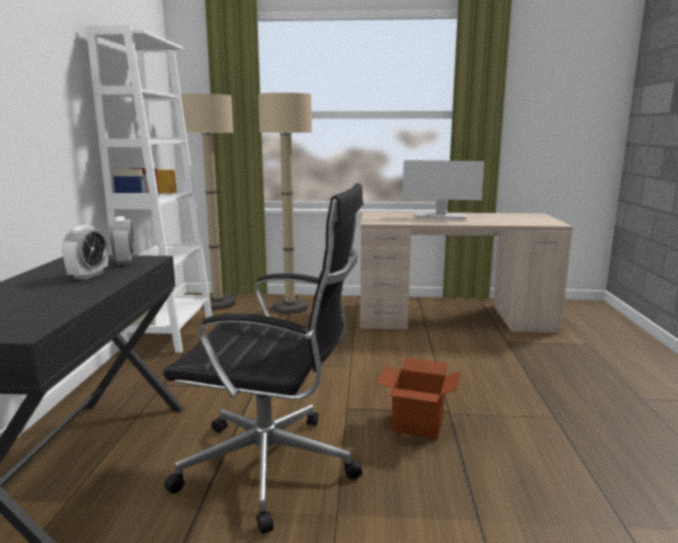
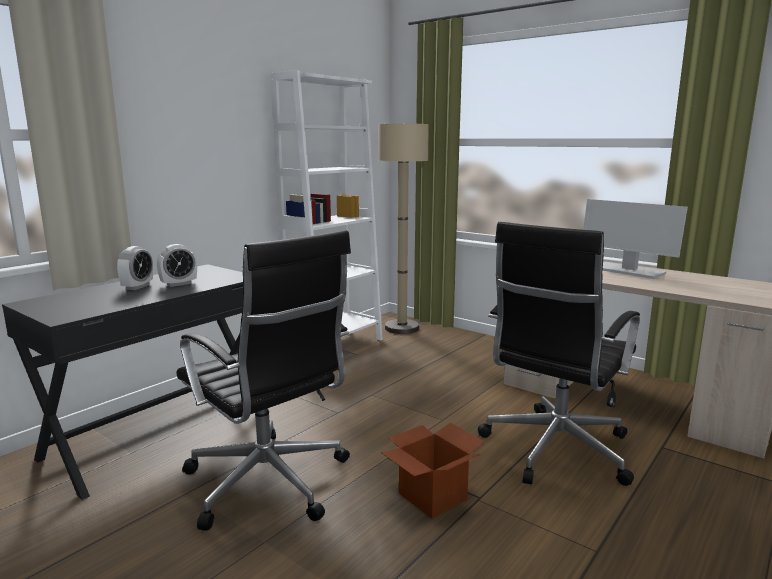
camera: 35 degrees right, 0 degrees up
(124, 262) = (222, 276): alarm clock -> alarm clock (137, 287)
(290, 308) = (461, 346): beige floor lamp -> none
(452, 364) = (554, 450): none -> black office chair

